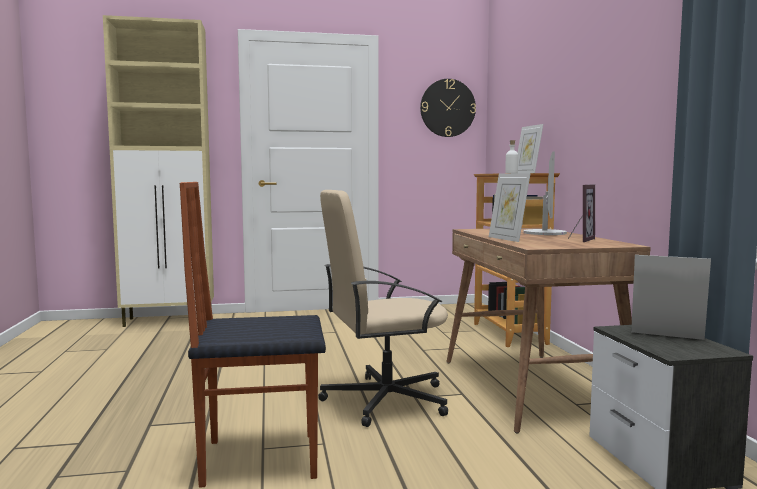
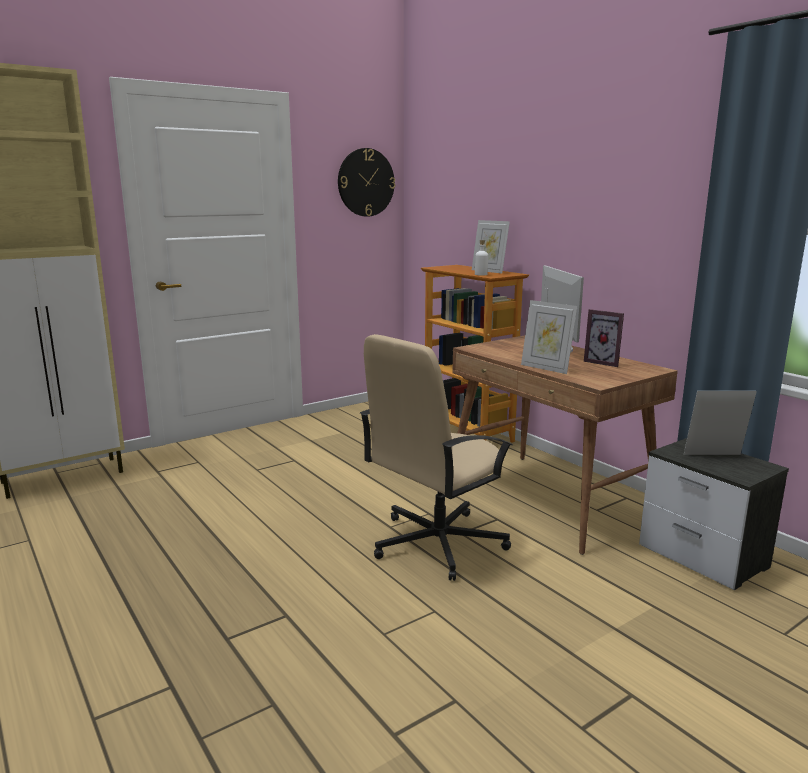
camera: 25 degrees left, 10 degrees up
(259, 458) = (393, 646): chair -> none
(579, 239) = (604, 362): picture frame -> picture frame turned 120 degrees clockwise

